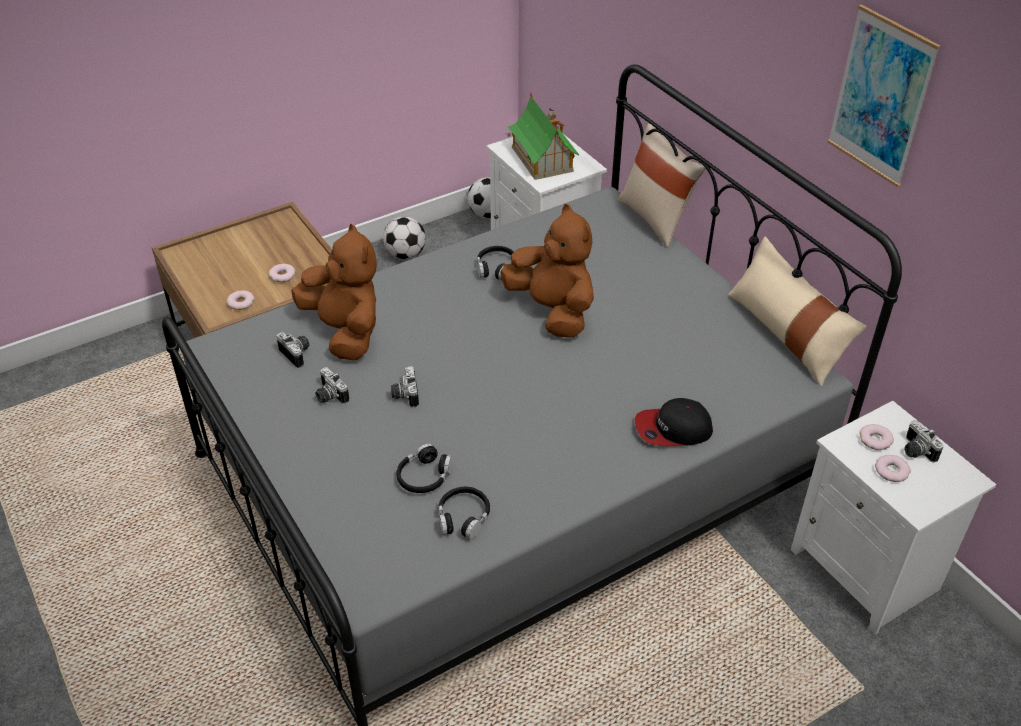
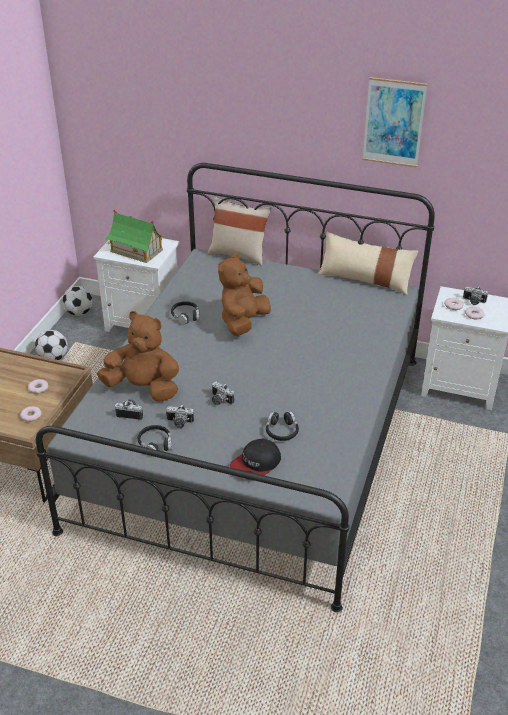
camera: 40 degrees left, 5 degrees down
(463, 517) = (325, 437): black headphones -> black headphones (155, 444)
(552, 311) = (243, 322): brown plush toy -> brown plush toy turned 75 degrees counterclockwise
(673, 429) = (368, 346): cap -> cap (256, 464)

